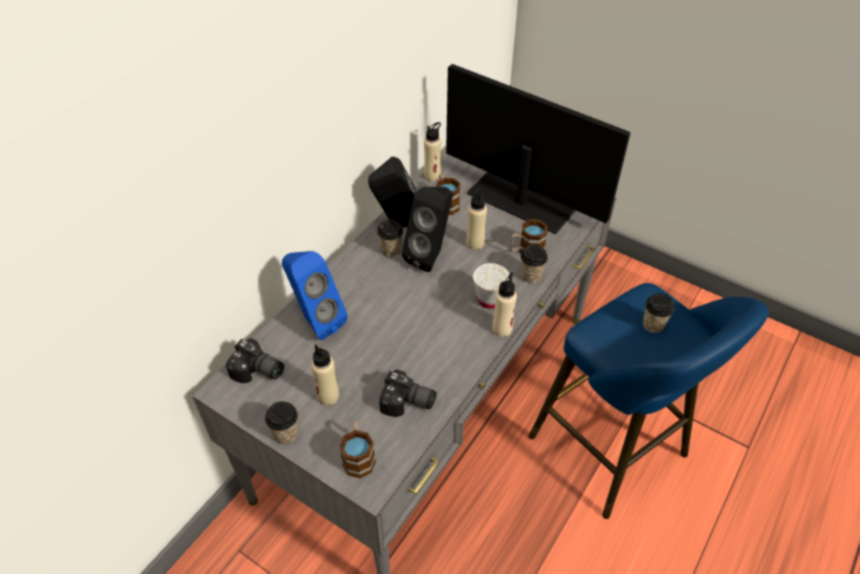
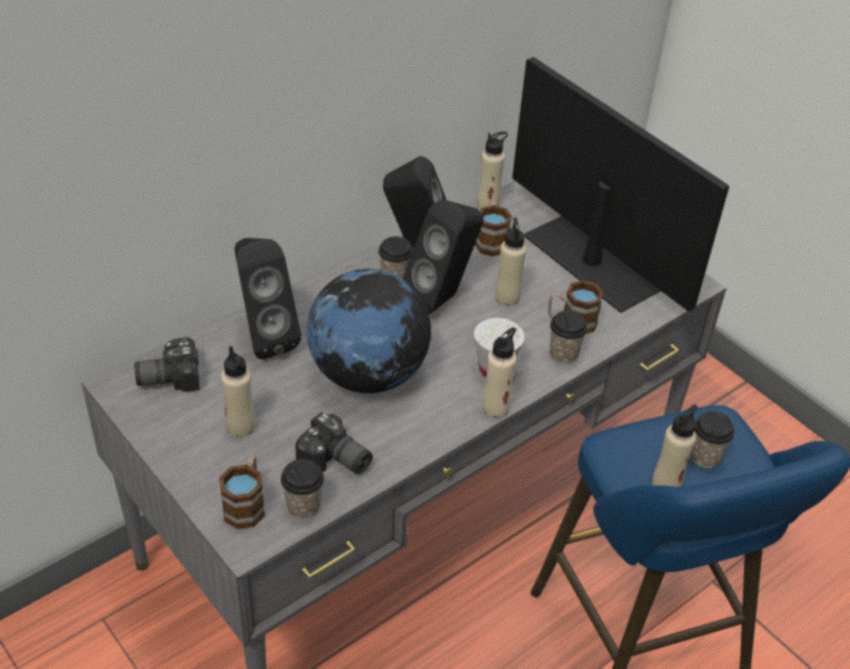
camera: 15 degrees right, 5 degrees down
(258, 372) = (169, 376): camera -> camera turned 120 degrees clockwise
(286, 434) = (171, 454): cup -> cup (303, 506)
(316, 321) = (264, 337): blue speaker -> black speaker
(403, 328) = (368, 374): none -> globe
(637, 352) = (666, 484): none -> beige bottle

